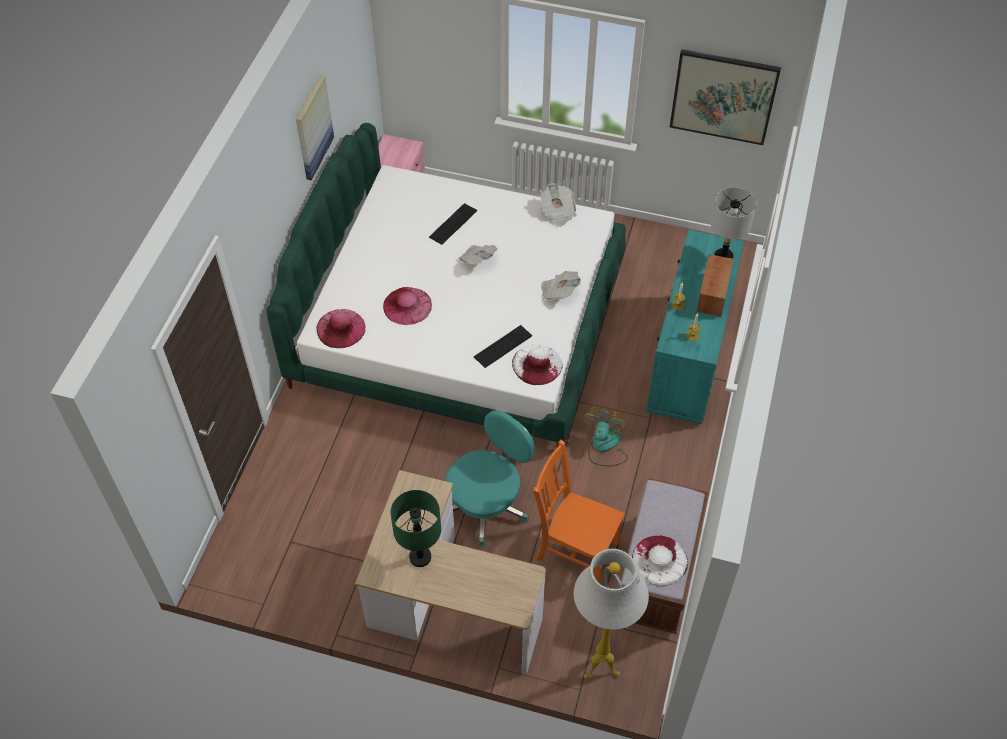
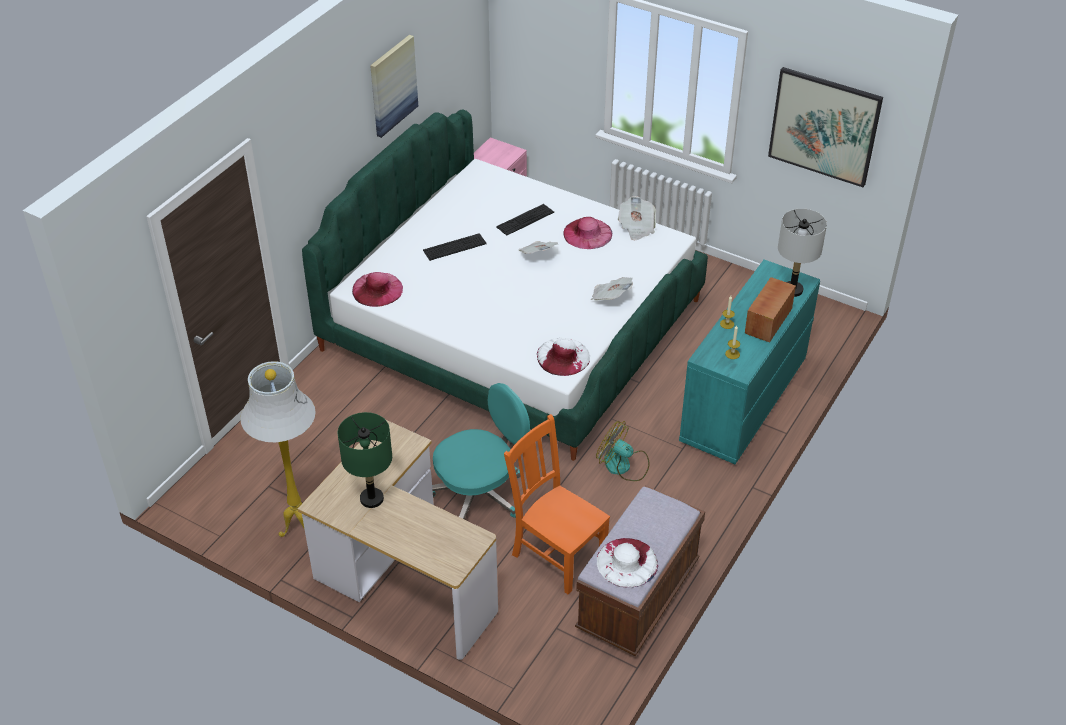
camera: 15 degrees right, 10 degrees down
(407, 306) = (451, 282): pink hat -> pink hat (587, 233)
(503, 346) = (534, 334): keyboard -> keyboard (454, 247)
(599, 666) = (542, 671): white floor lamp -> white floor lamp (299, 530)
(604, 447) = (623, 465): fan -> fan turned 90 degrees counterclockwise

